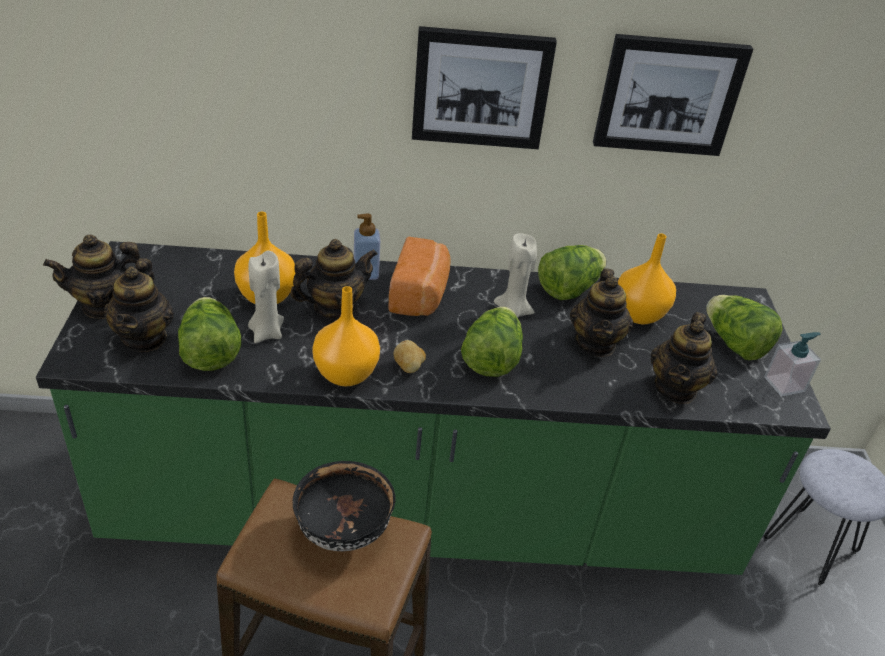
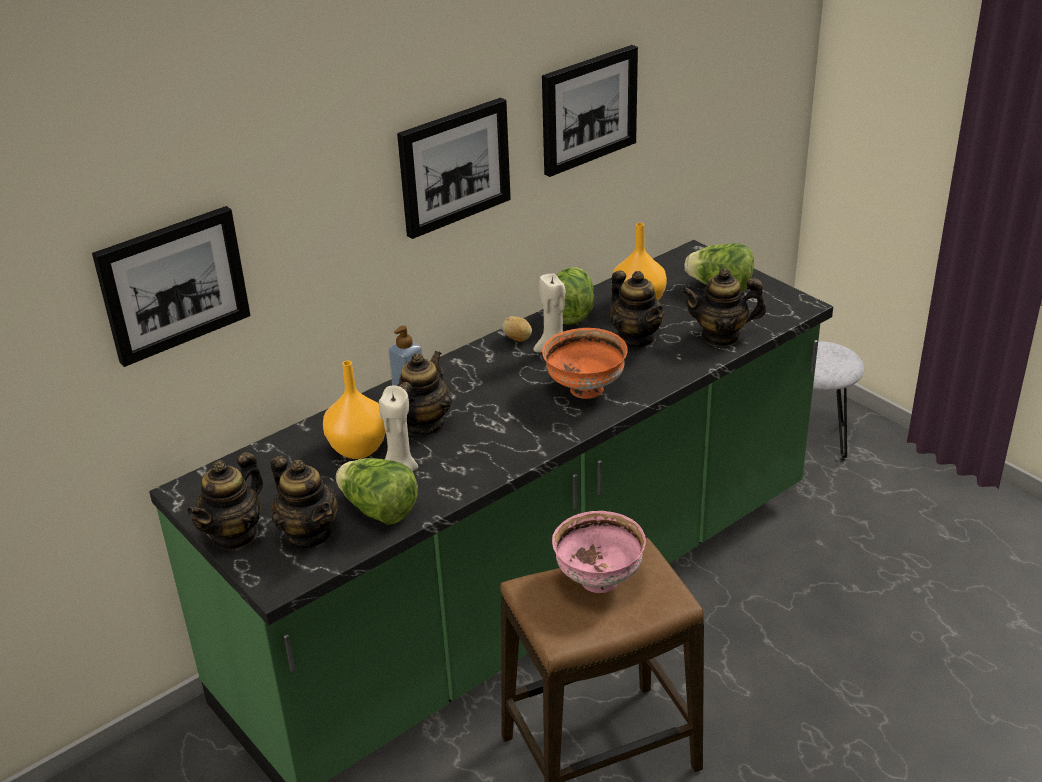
camera: 35 degrees left, 5 degrees down
(154, 74) = (172, 284): none -> picture
(342, 533) = (598, 580): black bowl -> pink bowl
(347, 374) = (502, 460): orange vase -> none
(409, 367) = (537, 429): potato -> potato (518, 339)
(420, 294) = (472, 378): bread -> none
(491, 359) = (584, 390): lettuce -> orange bowl
(676, 388) = (721, 336): teapot -> teapot turned 105 degrees clockwise
(784, 384) = (778, 295): soap dispenser -> none

